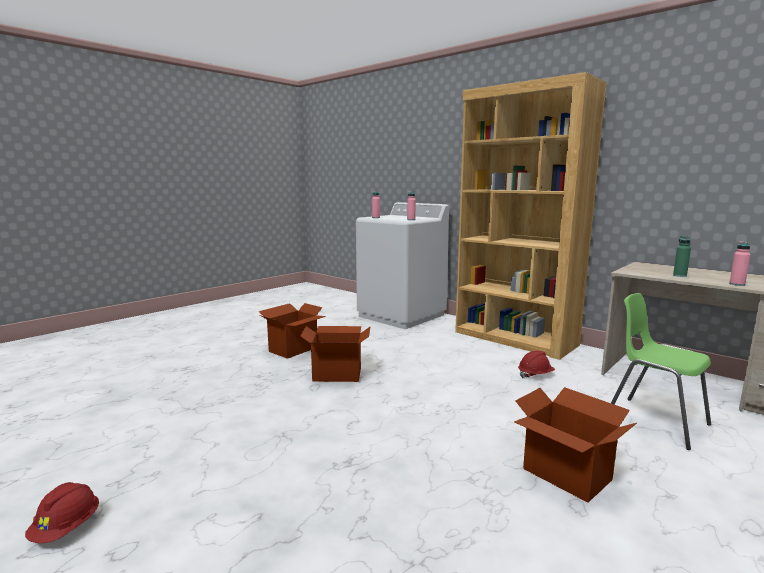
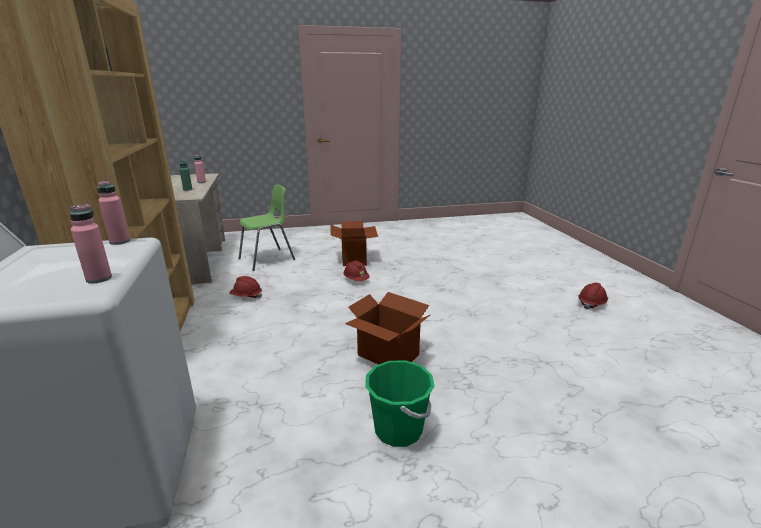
camera: 145 degrees left, 10 degrees up
(294, 349) = (398, 429): cardboard box -> green bucket
(482, 433) = (356, 280): none -> red hard hat
(655, 421) = (268, 259): green chair -> green chair turned 120 degrees counterclockwise

